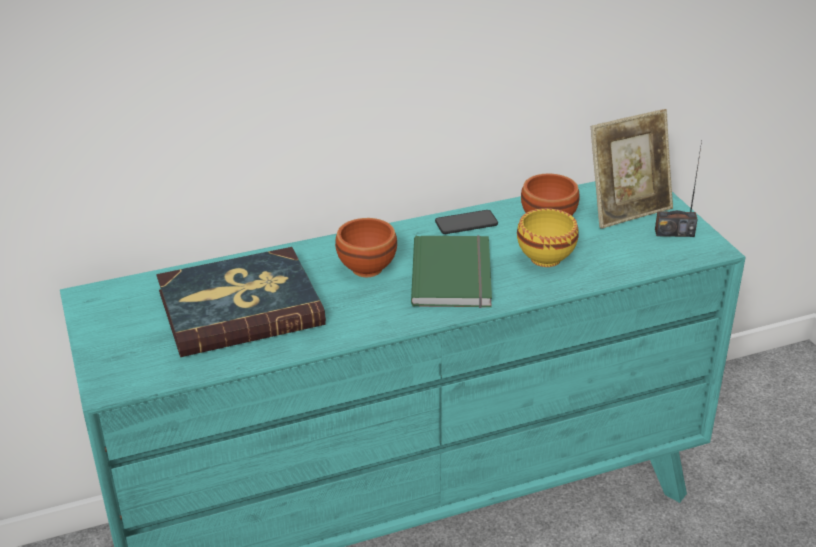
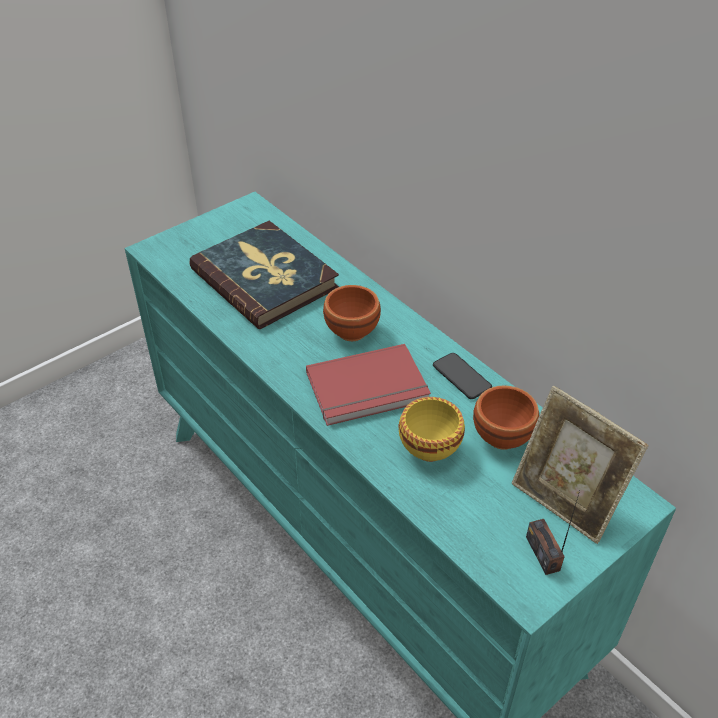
camera: 70 degrees right, 10 degrees up
(455, 275) = (369, 389): green book -> red book

